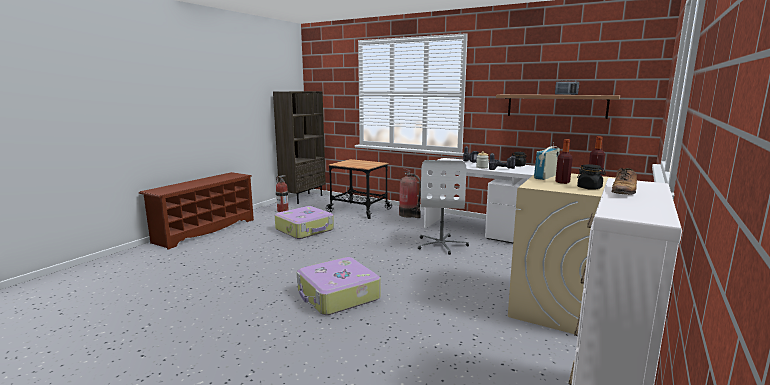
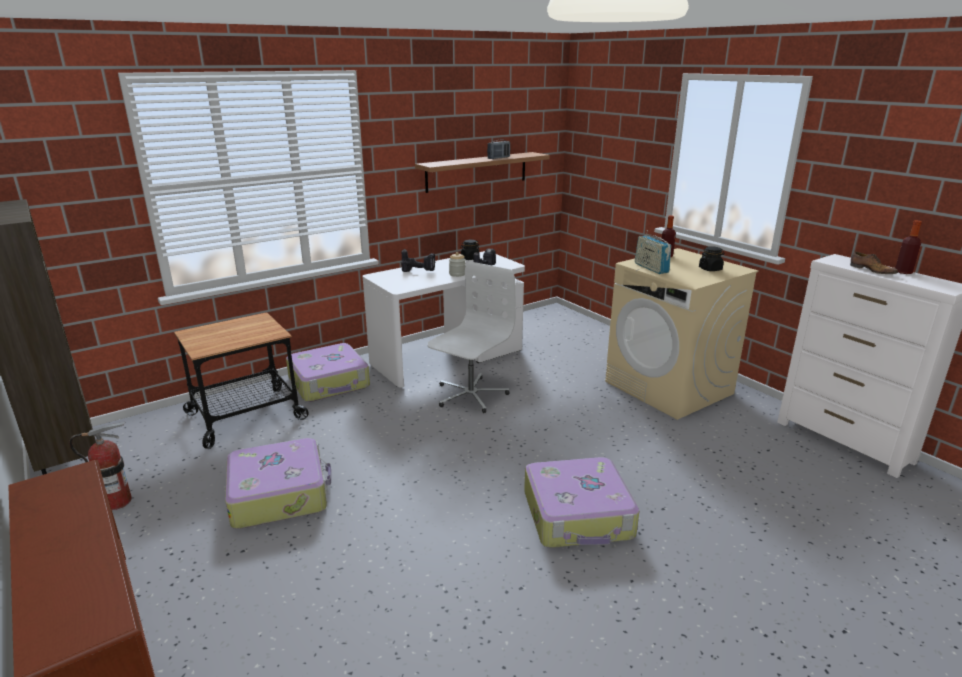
camera: 65 degrees left, 10 degrees up
(409, 215) = (329, 382): fire extinguisher -> suitcase
(441, 244) = (470, 395): white office chair -> white office chair turned 90 degrees counterclockwise
(562, 182) = (682, 270): bottle -> bottle (903, 272)

